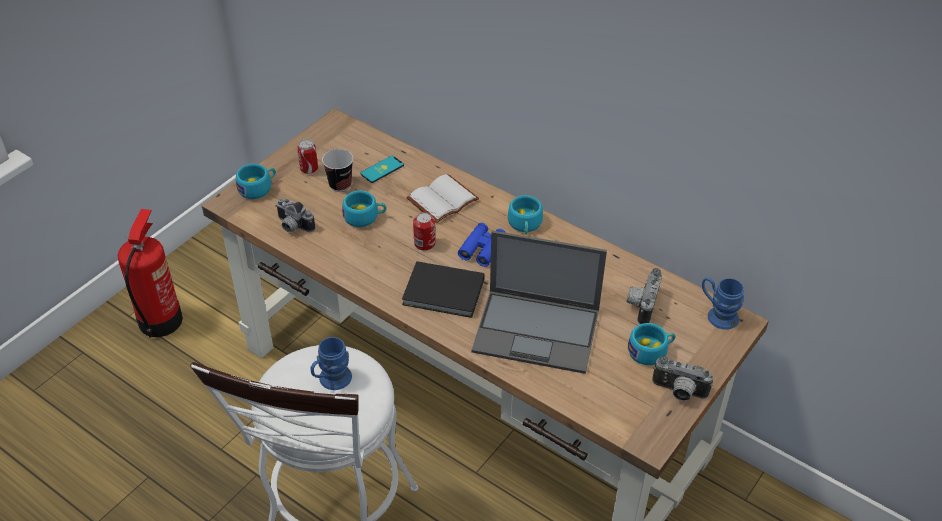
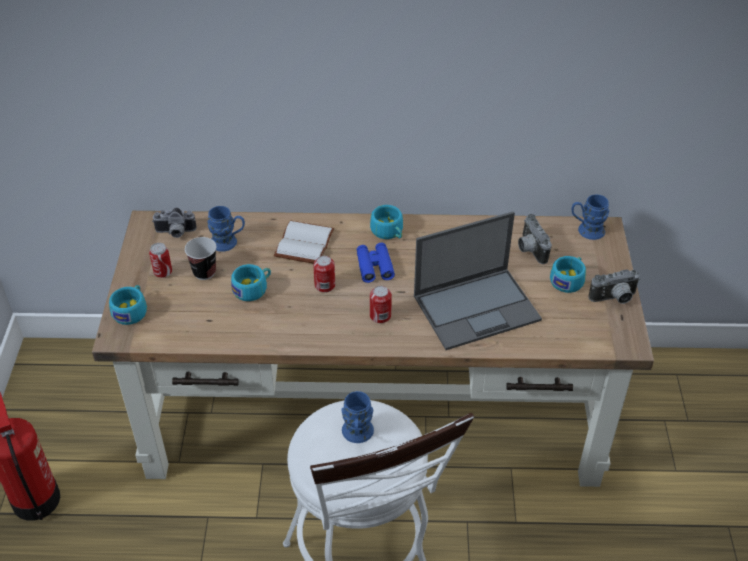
camera: 35 degrees left, 0 degrees up
(292, 226) = (197, 327): camera -> camera (175, 233)
(382, 169) = (228, 243): phone -> blue mug
(445, 293) = (380, 316): black book -> can

